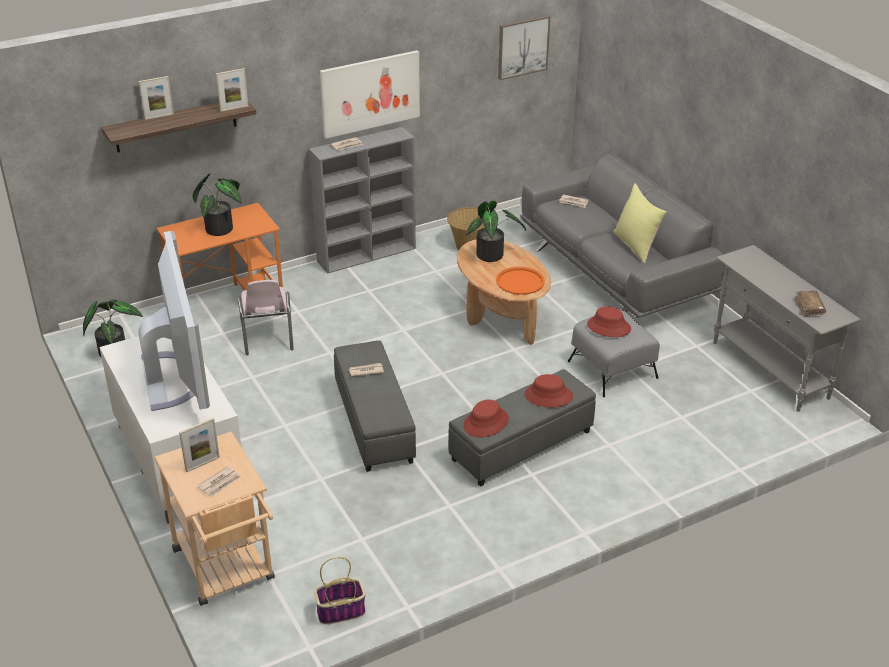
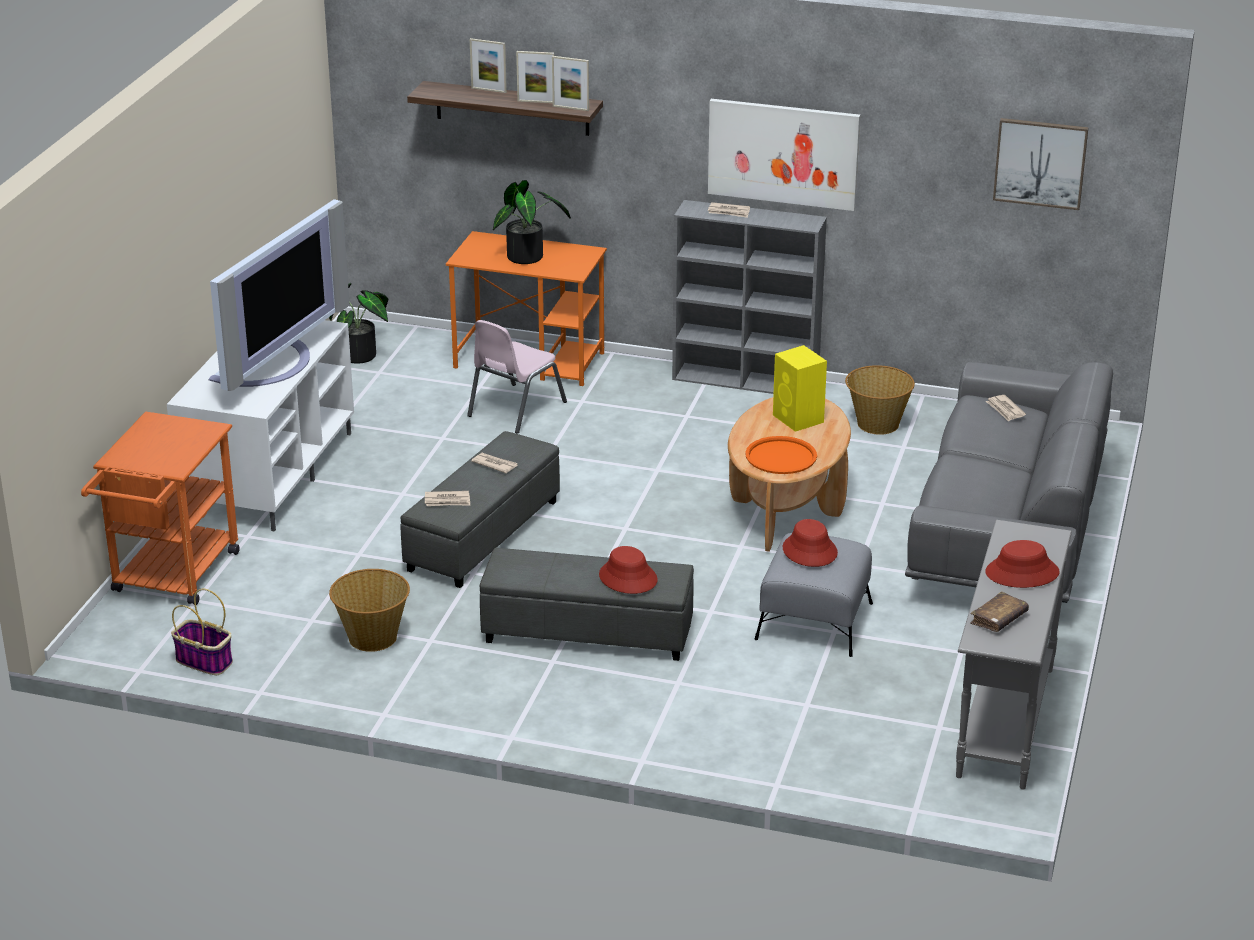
camera: 45 degrees right, 5 degrees down
(202, 464) = (167, 436): picture frame -> picture frame (536, 101)
(220, 483) = (156, 456): newspaper -> newspaper (447, 501)
(227, 570) = (171, 578): beige cart -> orange cart
(414, 525) = (372, 637): none -> basket
(486, 423) = (524, 566): red hat -> red hat (1022, 573)
(493, 256) = (799, 419): potted plant -> yellow speaker
(636, 246) = (993, 488): yellow pillow -> none

